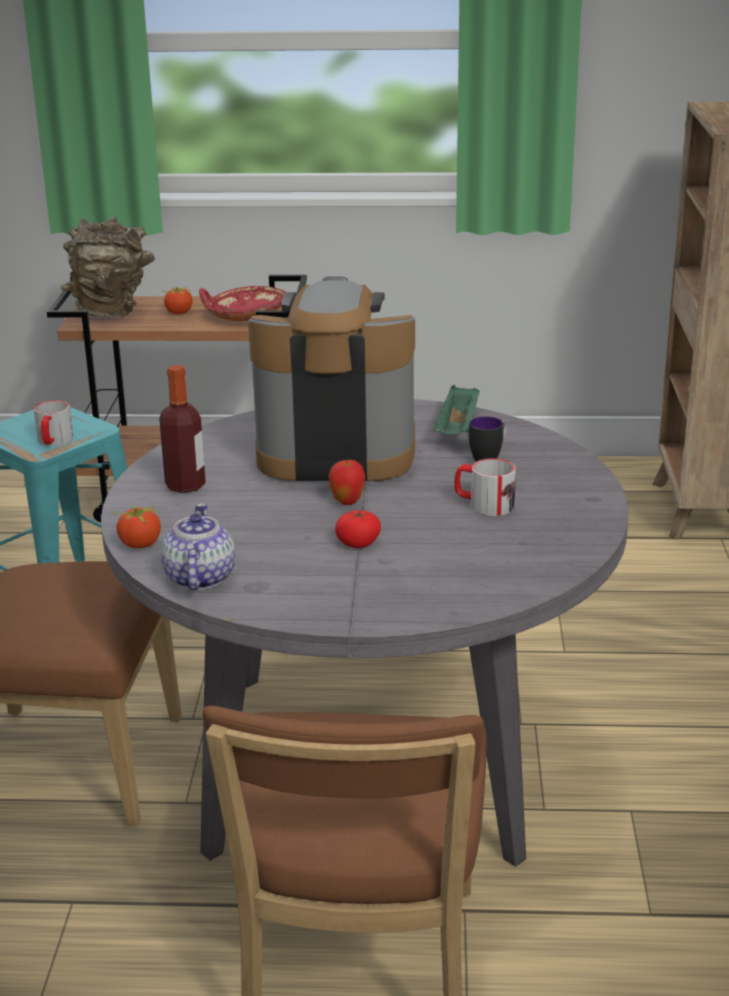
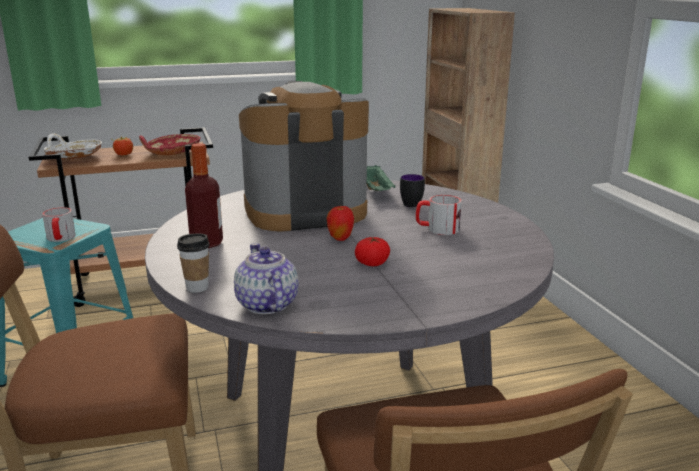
camera: 20 degrees left, 5 degrees down
(112, 311) = (74, 157): brown vase -> white bowl
(140, 545) = (197, 288): tomato -> cup

